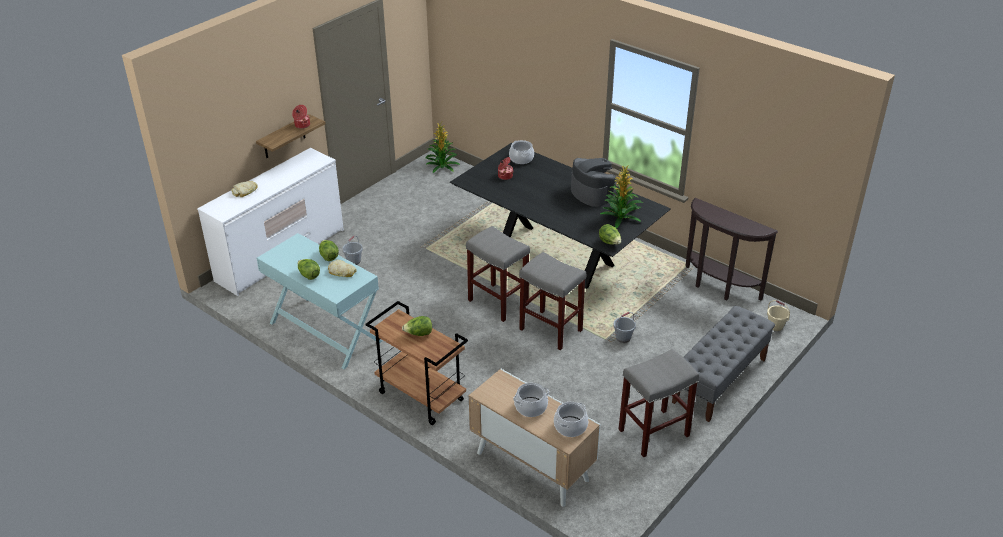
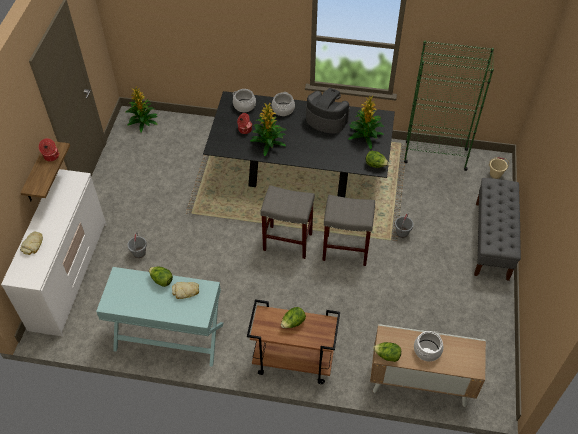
camera: 30 degrees left, 15 degrees up
(309, 275) = (160, 309): lettuce -> lettuce (387, 355)
(519, 192) = (268, 142): none -> potted plant
(570, 426) = (467, 353): cooking pot -> cooking pot (283, 109)
(653, 433) = (480, 309): grey stool -> none
(718, 287) = (435, 156): brown console table -> green bookcase

